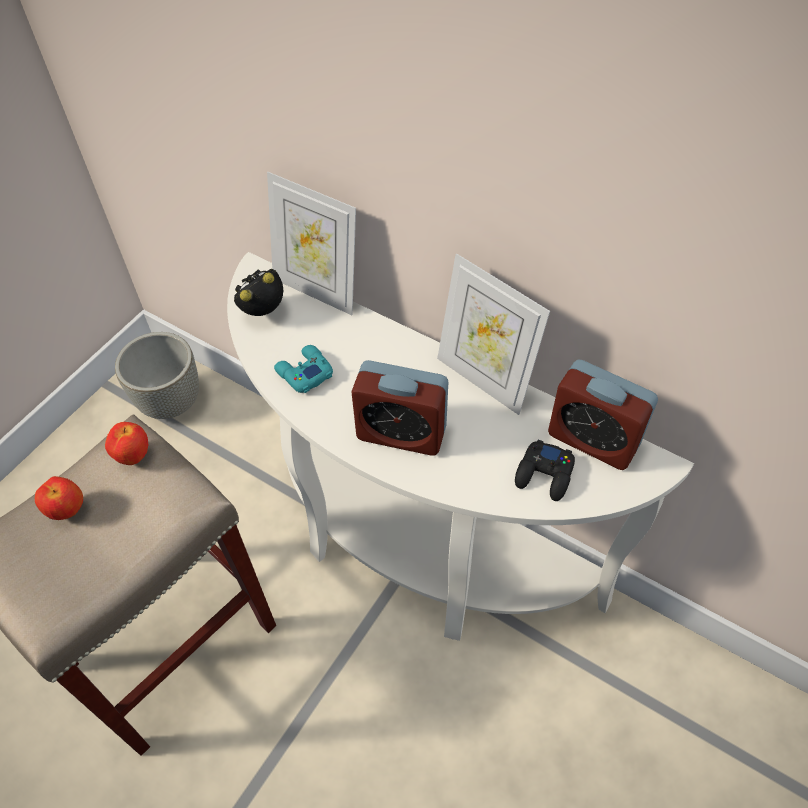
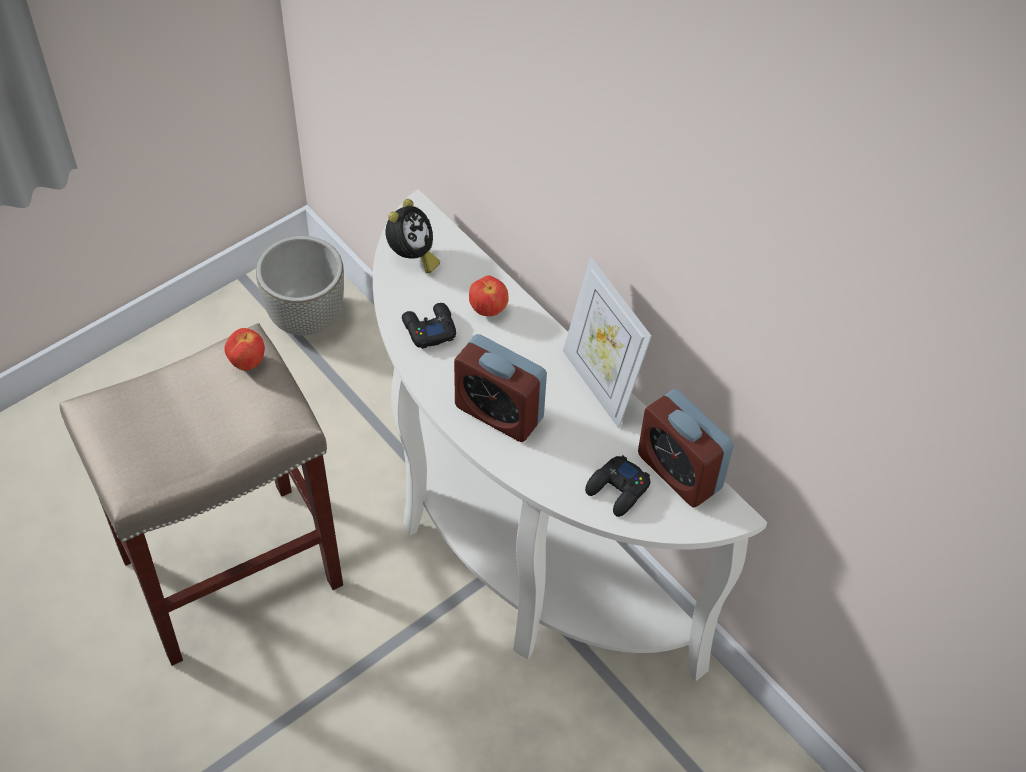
camera: 15 degrees right, 0 degrees up
(68, 510) = (176, 395): apple -> apple (488, 310)
(264, 312) = (412, 257): alarm clock -> alarm clock turned 135 degrees clockwise
(304, 373) = (429, 329): turquoise game controller -> black game controller
(317, 290) = (472, 249): picture frame -> none

